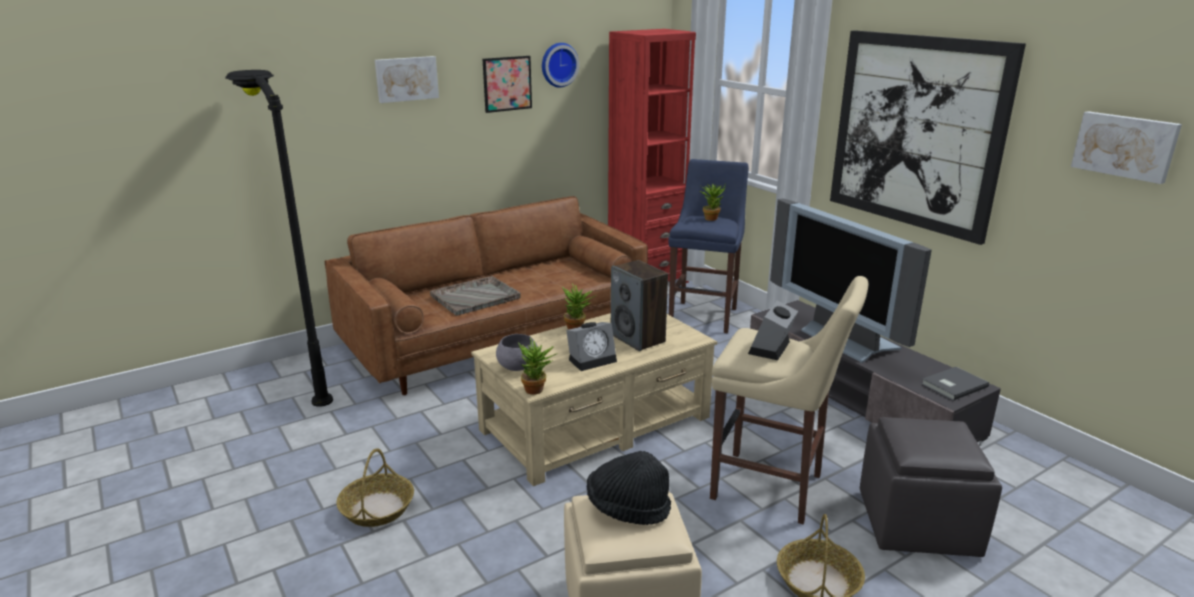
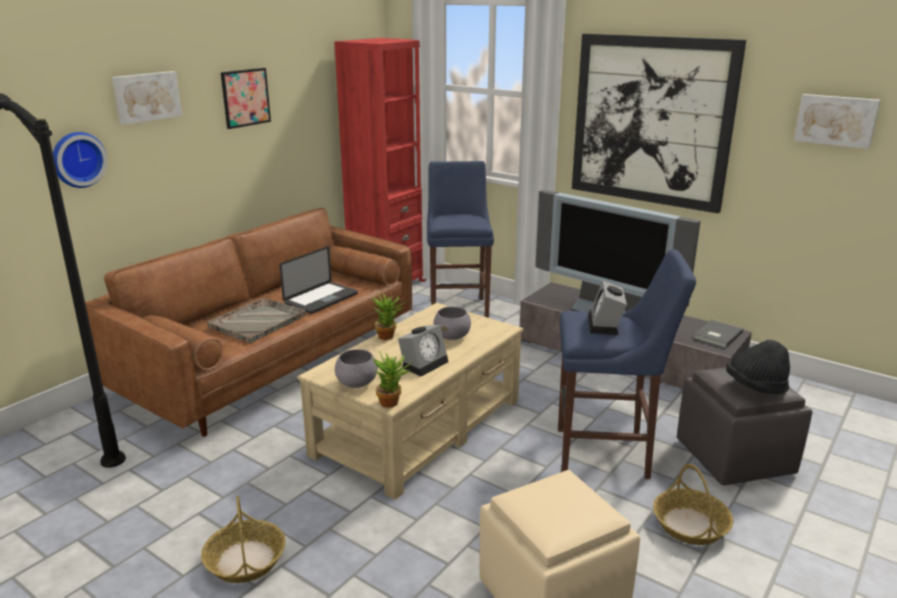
camera: 20 degrees left, 0 degrees up
(545, 284) = (321, 299): none -> laptop
(558, 64) = (291, 76): wall clock -> wall clock (77, 159)
(627, 509) = (553, 497): black hat -> black hat (755, 387)
(638, 338) = (452, 337): speaker -> grey bowl
(711, 218) = (461, 215): potted plant -> none
(772, 488) = (608, 453): beige stool -> blue stool

